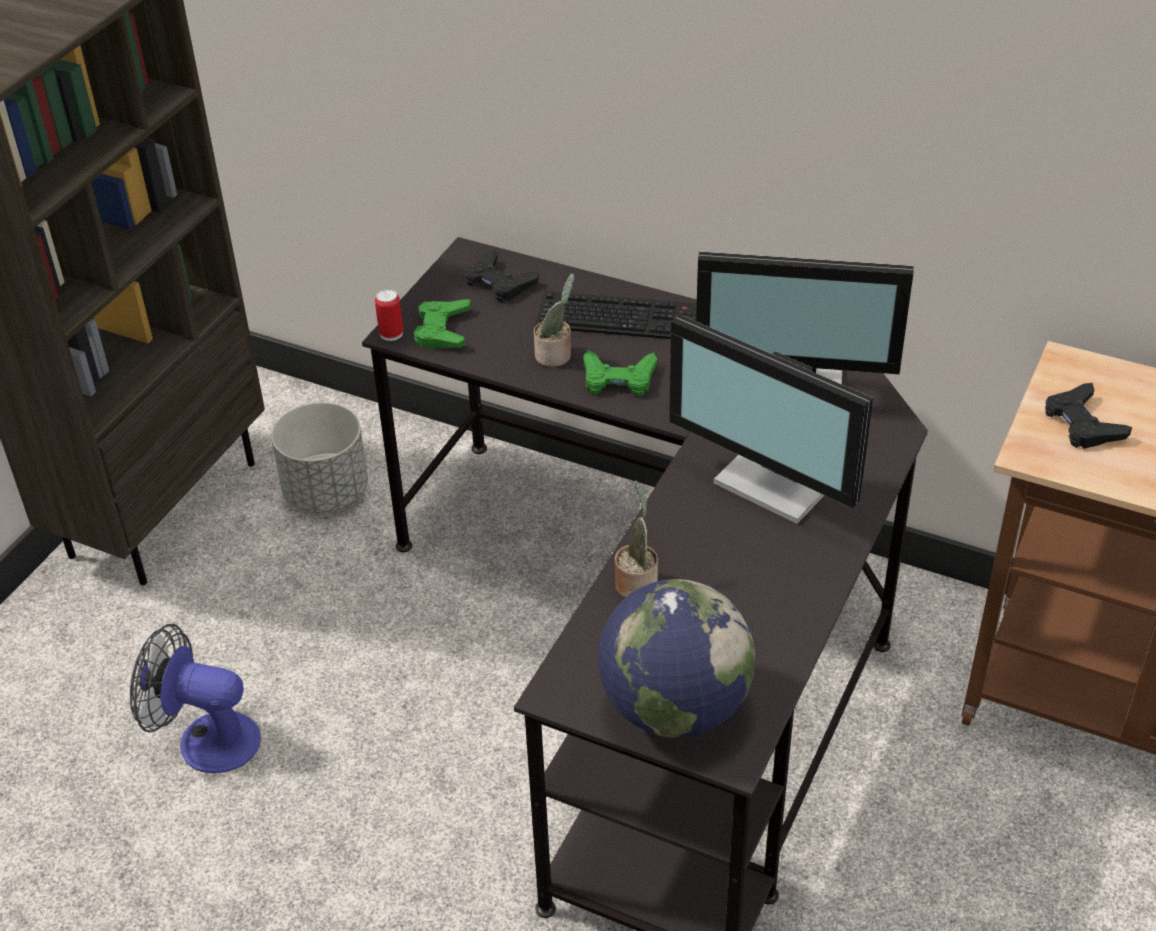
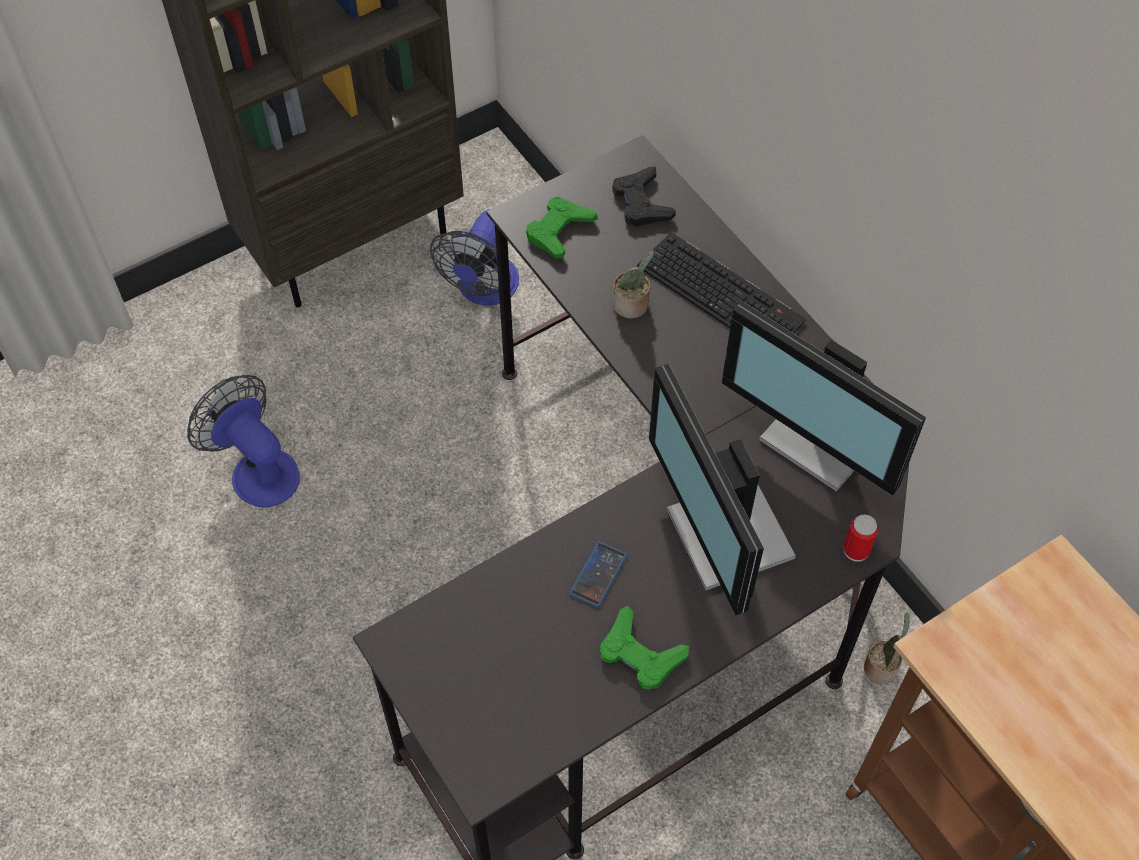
camera: 30 degrees right, 15 degrees up
(327, 491) = (484, 290): grey planter -> fan
(391, 333) = (515, 214): can -> can (856, 550)
(618, 379) = (667, 358): green game controller -> green game controller (640, 654)
(636, 582) = (530, 573): potted plant -> potted plant (881, 666)
(674, 708) = (471, 711): globe -> none
(697, 555) = (598, 574): none -> phone
(1082, 423) = (1015, 645): black game controller -> none

